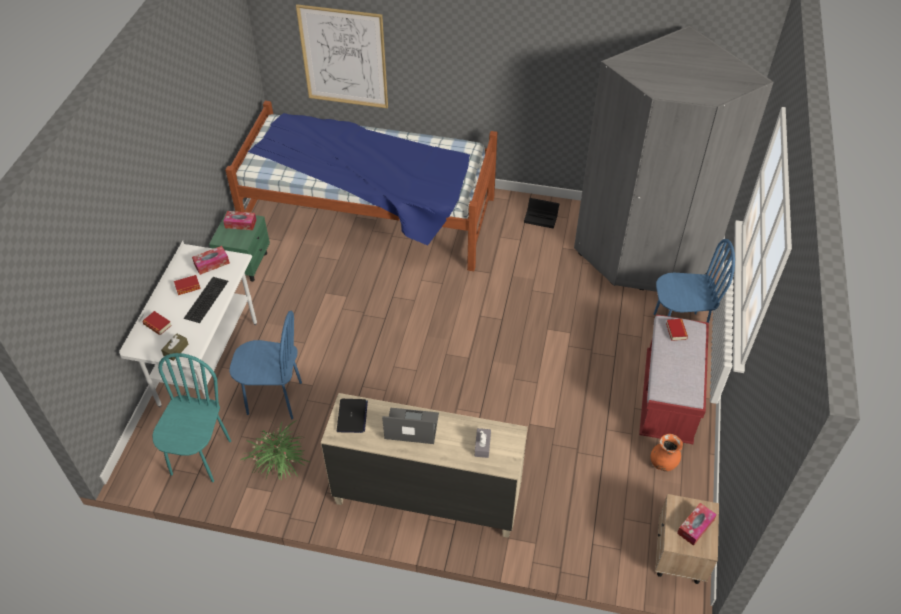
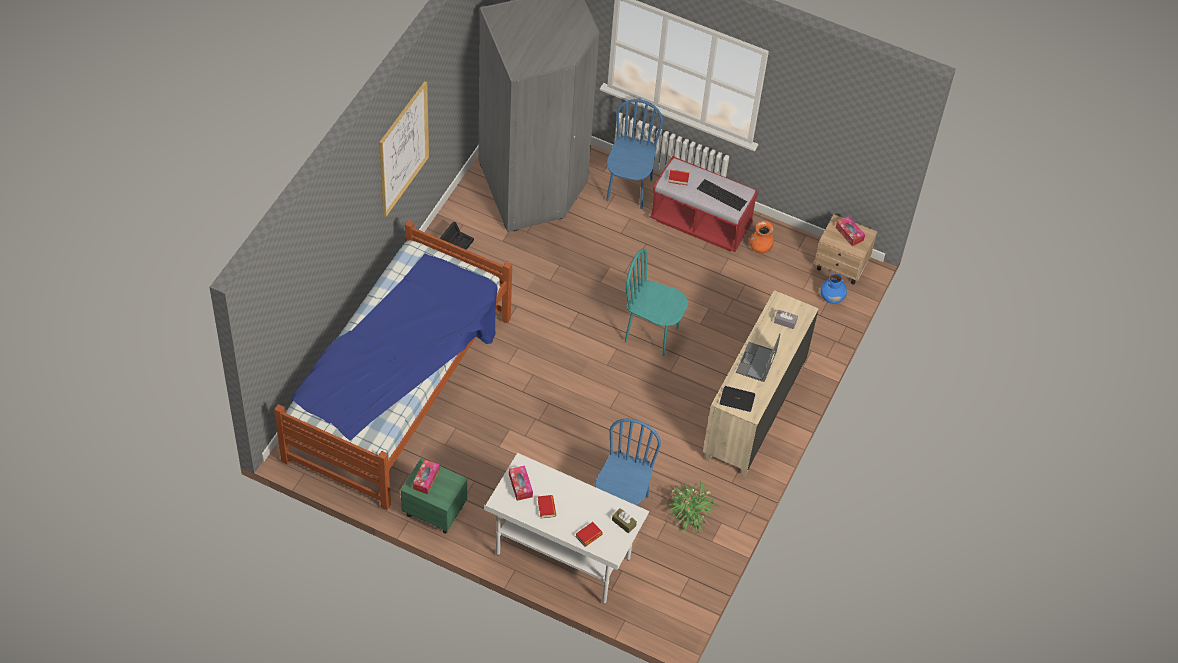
camera: 80 degrees left, 5 degrees up
(200, 457) = (671, 574): turquoise chair -> turquoise chair (652, 334)
(205, 299) = (566, 495): keyboard -> keyboard (720, 195)
(344, 57) = (306, 297): picture -> picture (403, 149)
(625, 553) = (832, 297): none -> blue vase

